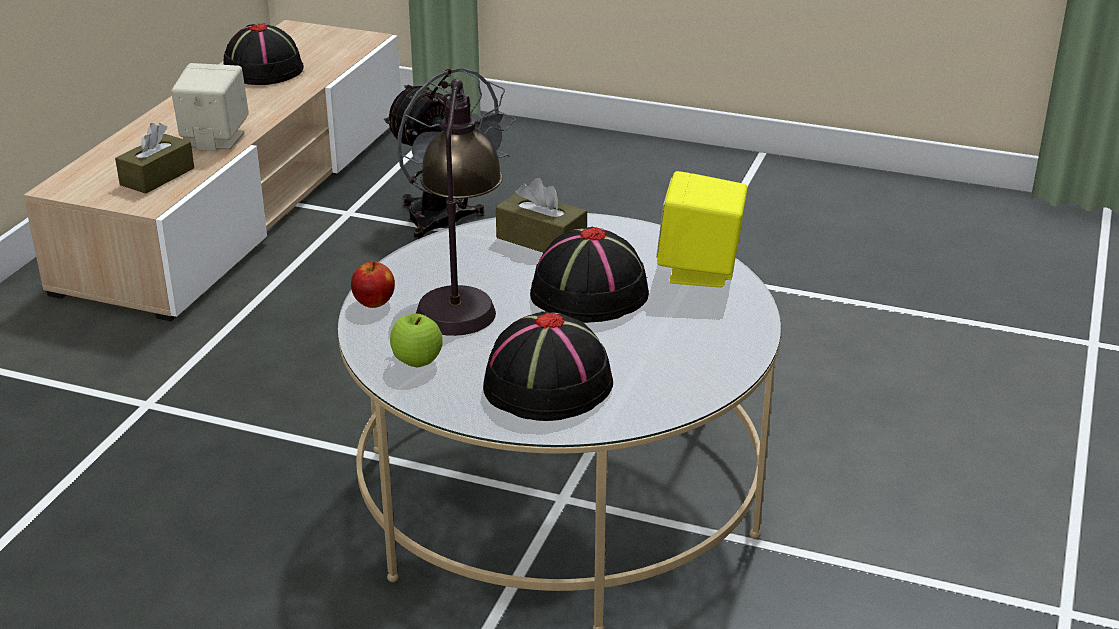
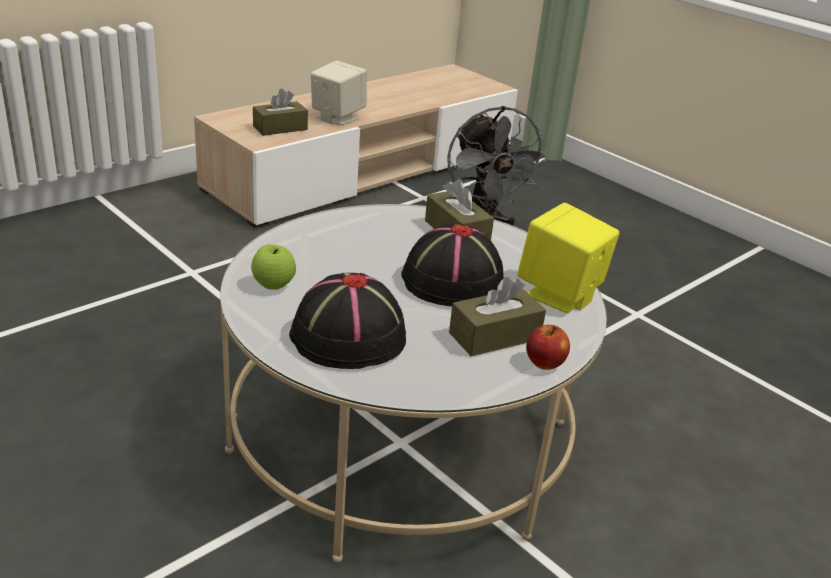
camera: 25 degrees right, 0 degrees up
(263, 69) = (410, 87): black hat -> none
(374, 302) = (290, 235): apple -> apple (544, 363)
(460, 298) = (353, 252): table lamp -> none
(679, 333) = (494, 336): none -> brown tissue box

